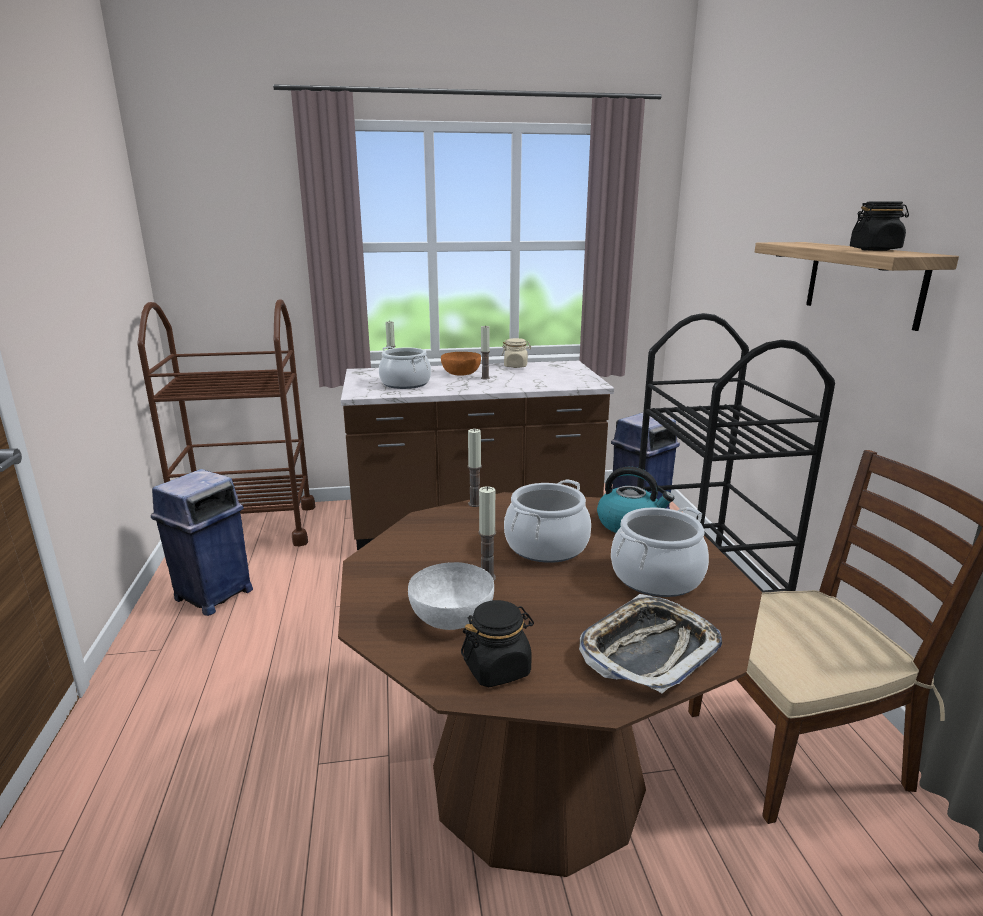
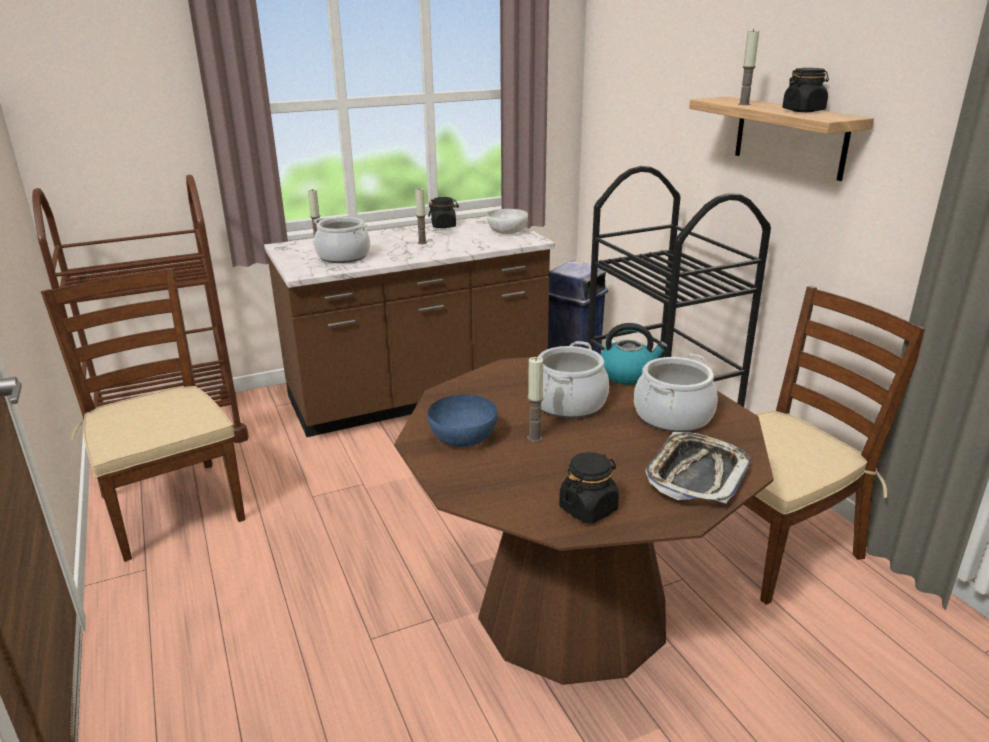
camera: 15 degrees left, 5 degrees up
(212, 595) = (171, 507): blue trash can -> brown chair
(413, 565) = (462, 437): none -> blue bowl
(451, 617) = (525, 476): white bowl -> white bowl (507, 232)
(461, 373) = (394, 239): orange bowl -> none
(475, 504) = (481, 374): candle -> candle (744, 104)
(516, 366) = (444, 226): beige jar -> black jar

